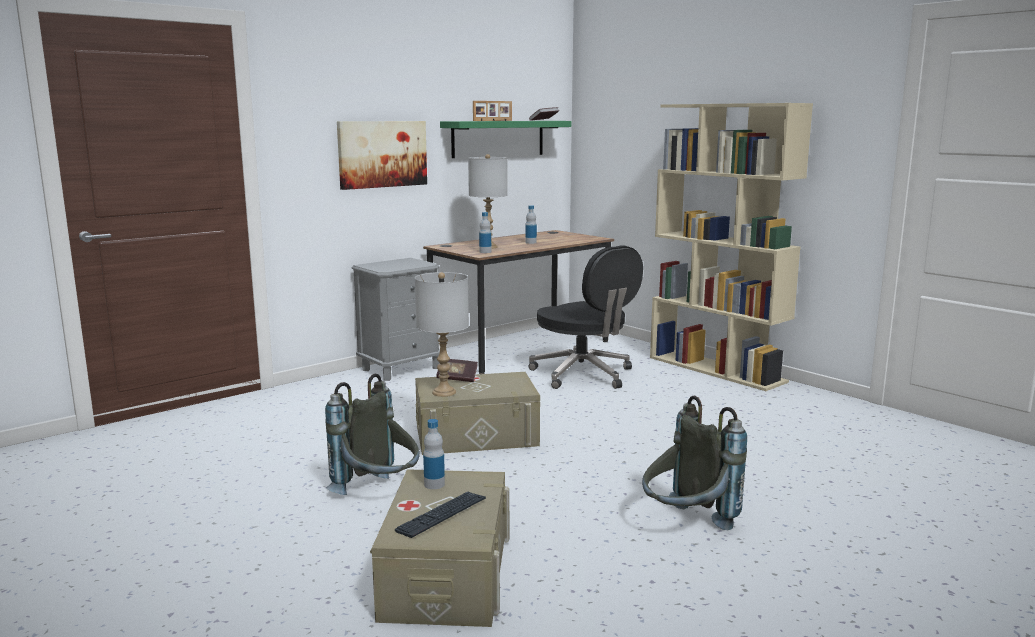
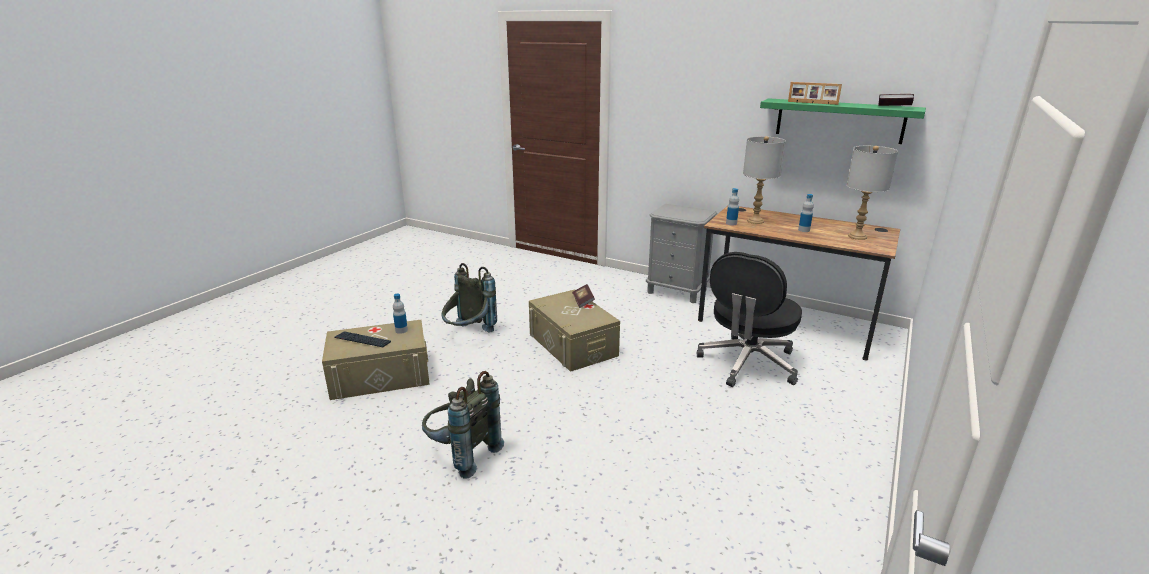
camera: 70 degrees right, 10 degrees up
(382, 154) = (705, 122): picture -> none
(444, 392) = (550, 303): grey table lamp -> grey table lamp (857, 237)
(717, 369) = (860, 440): beige bookcase -> none

